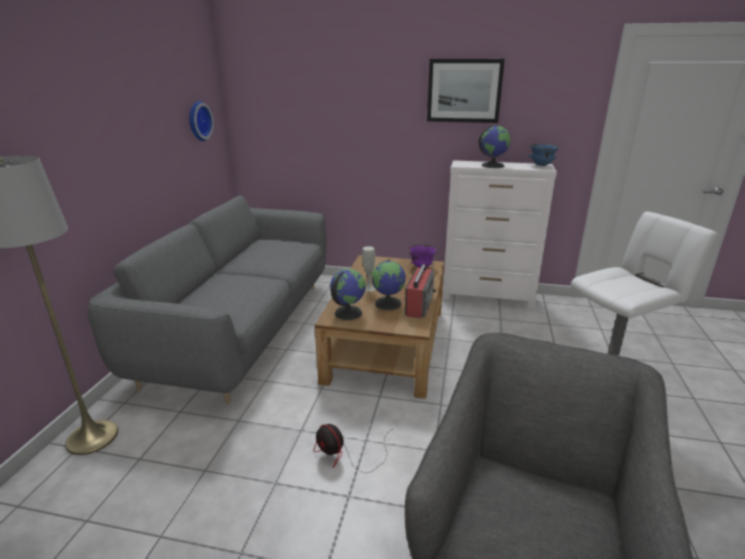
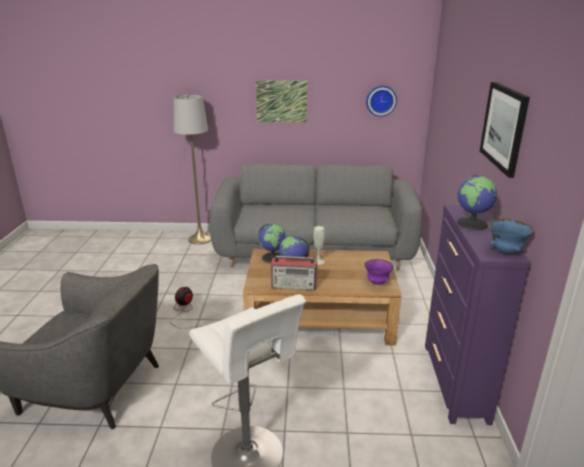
camera: 80 degrees right, 0 degrees up
(111, 143) = (281, 101): none -> picture
(488, 296) = (455, 382): white dresser -> purple dresser

